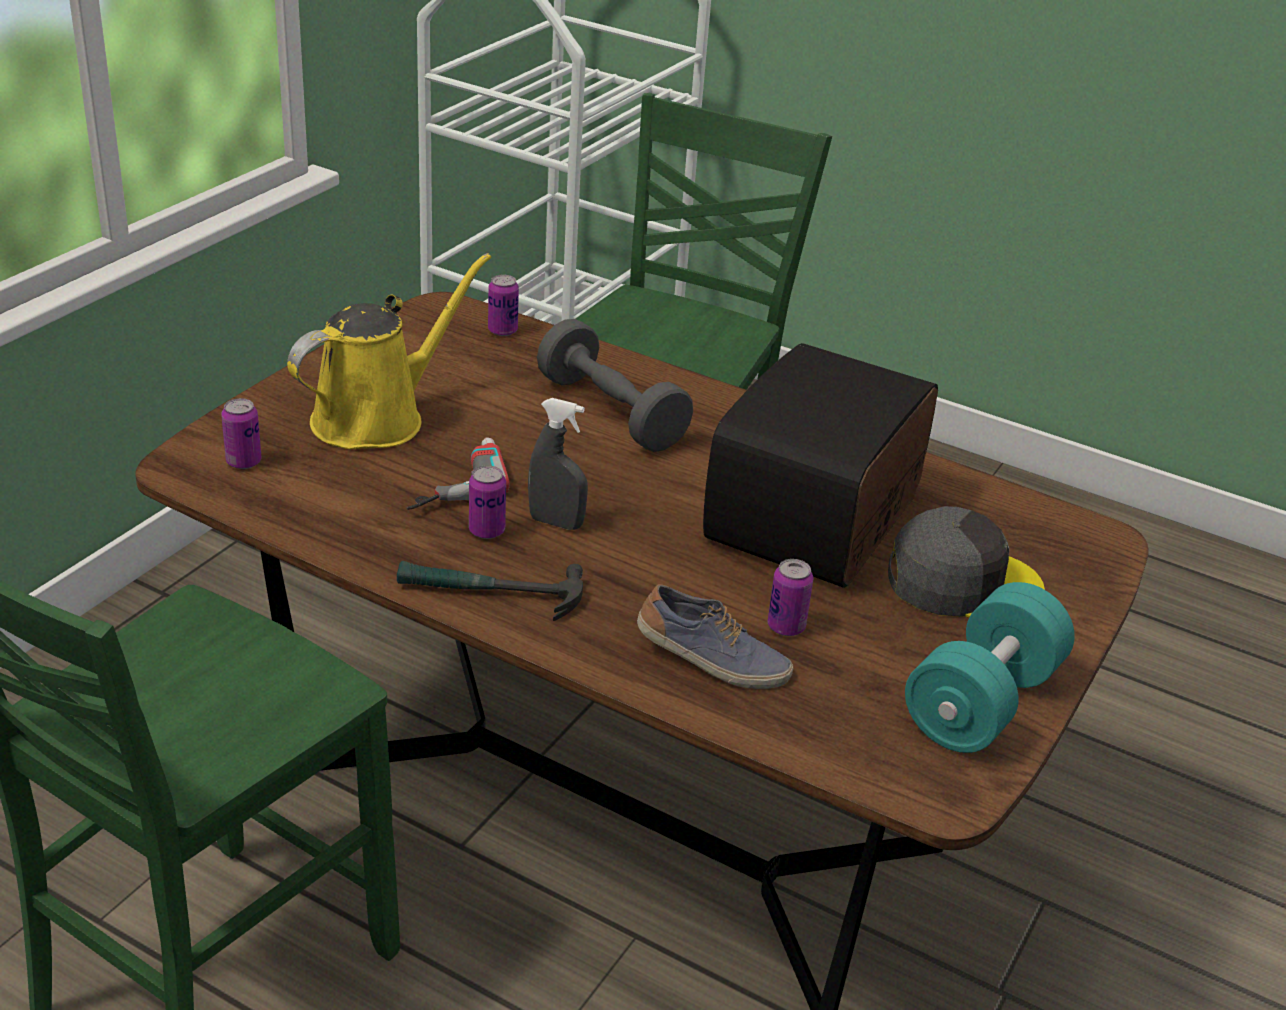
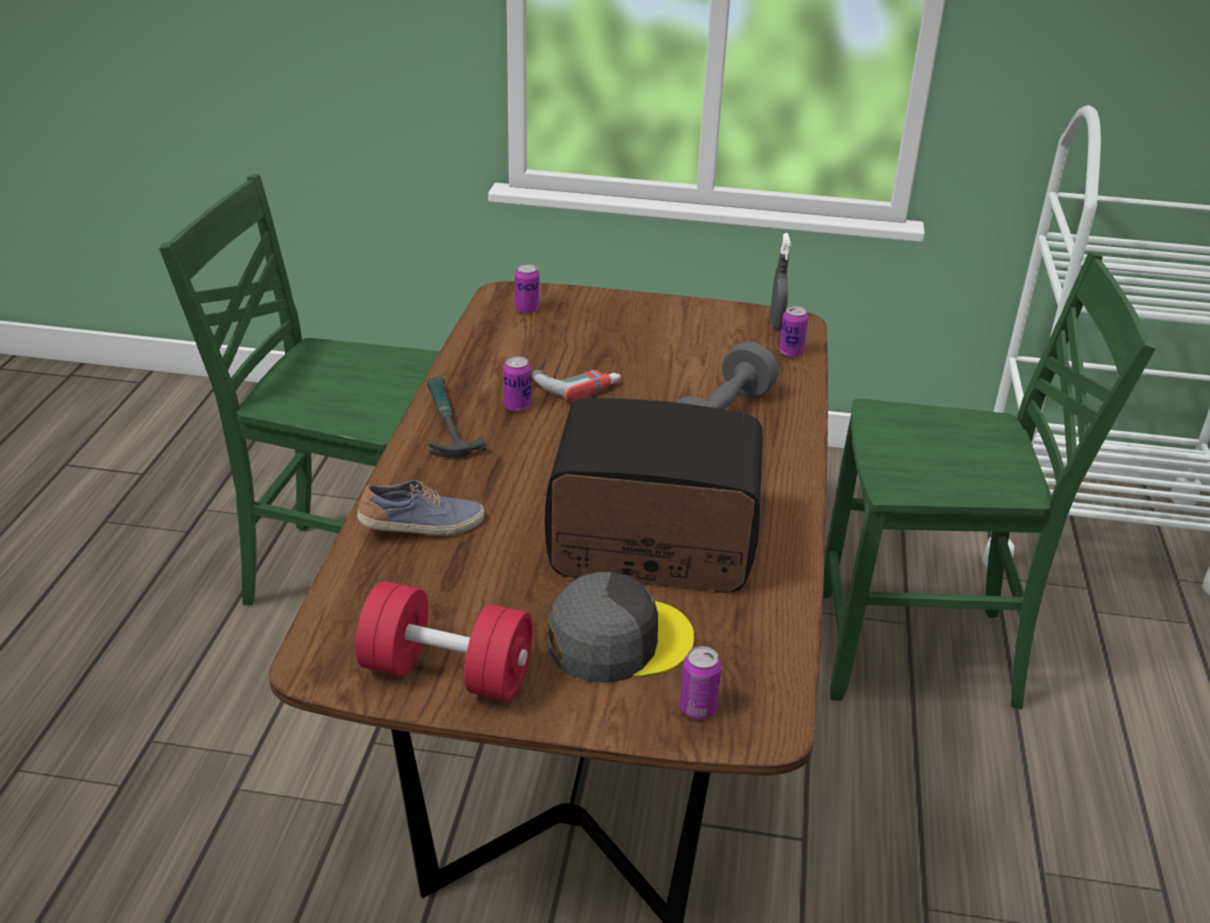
camera: 70 degrees right, 0 degrees up
(377, 417) = (620, 336): yellow watering can -> none
(556, 522) = (548, 430): grey spray bottle -> grey spray bottle (776, 323)
(712, 662) = (423, 527): shoe -> shoe turned 105 degrees counterclockwise
(786, 627) = (488, 554): can -> can (697, 708)
(961, 582) = (617, 640): grey cap -> grey cap turned 90 degrees counterclockwise
(981, 702) = (447, 672): turquoise dumbbell -> red dumbbell

